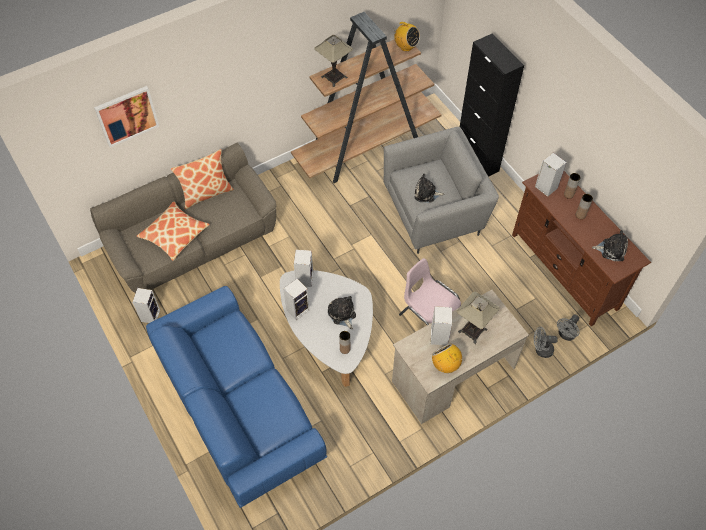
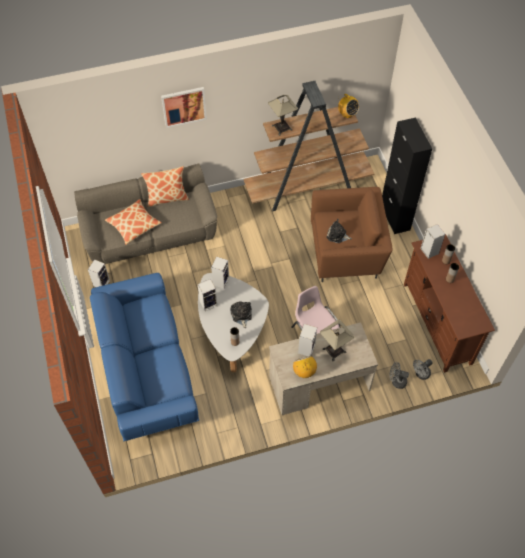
camera: 15 degrees right, 0 degrees up
(127, 115) = (111, 127): picture -> picture (184, 106)
(435, 211) = (347, 251): grey armchair -> brown armchair
(611, 249) = (465, 312): plush toy -> none

